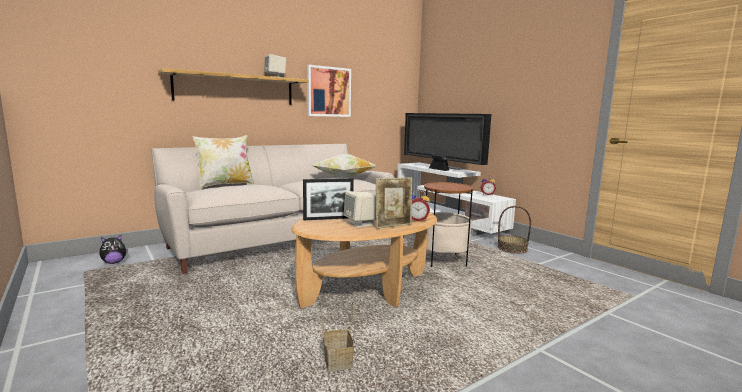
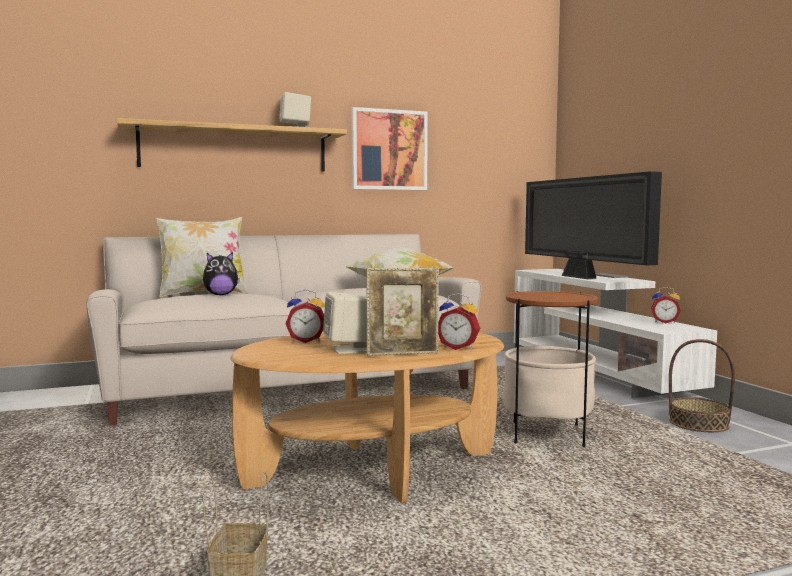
camera: 15 degrees right, 5 degrees down
(114, 262) = (33, 404): plush toy -> plush toy (221, 295)
(328, 218) = (306, 341): picture frame -> alarm clock

